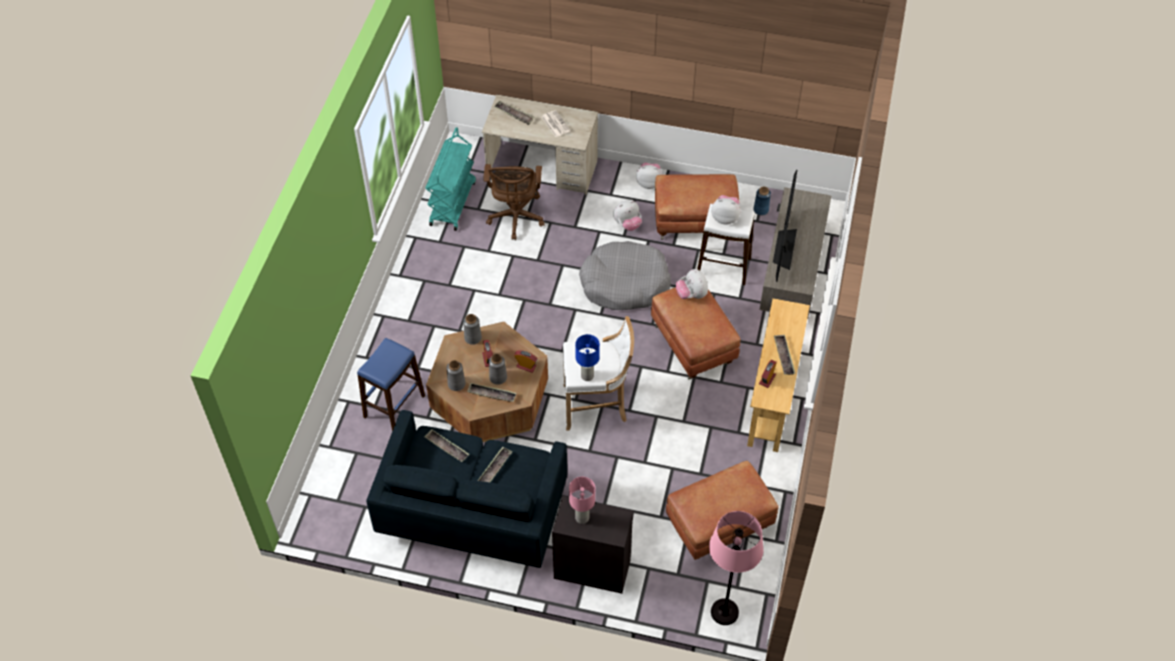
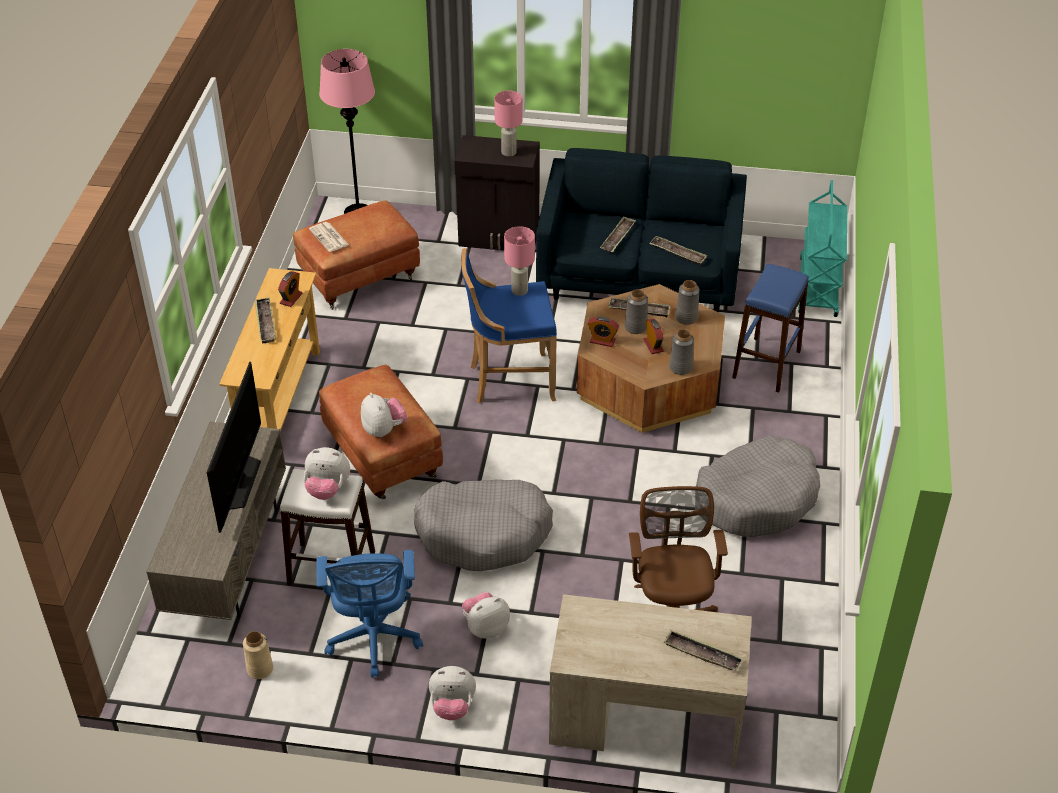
camera: 175 degrees right, 10 degrees down
(438, 296) = (756, 498): none -> grey dog bed
(452, 203) = (783, 644): turquoise cart -> turquoise cart (818, 288)
(555, 124) = (623, 640): newspaper -> newspaper (329, 237)
(587, 376) = (520, 290): blue table lamp -> pink table lamp
(597, 405) = (509, 381): white stool -> blue stool
(695, 222) = (374, 639): brown ottoman -> blue office chair
(761, 210) = (259, 669): blue vase -> beige vase

